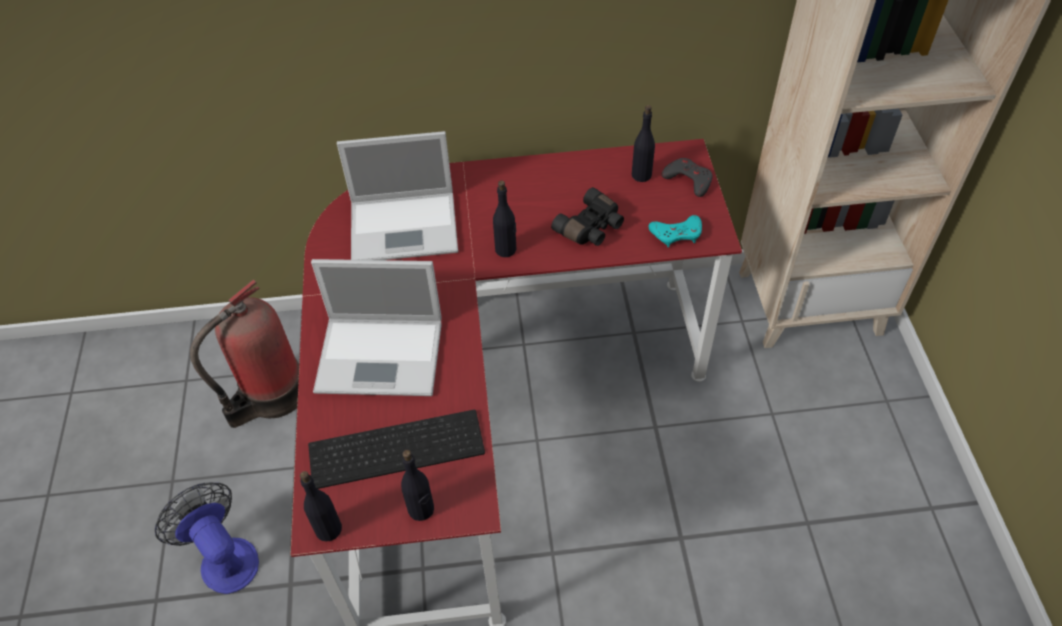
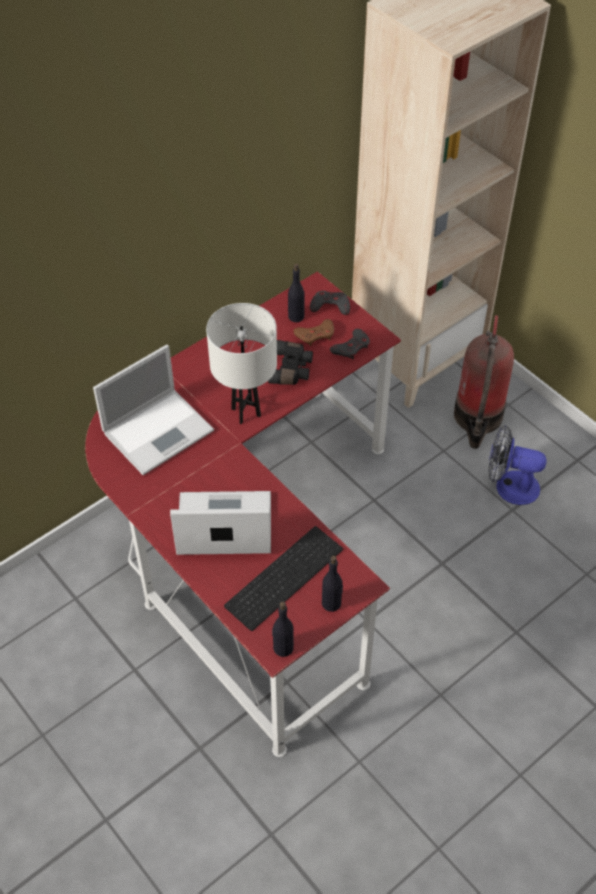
camera: 35 degrees left, 0 degrees up
(224, 557) = (133, 760): fan -> fan (509, 486)
(271, 396) = (69, 631): fire extinguisher -> fire extinguisher (477, 418)
(382, 355) = (222, 525): laptop -> laptop turned 150 degrees counterclockwise
(506, 249) = (245, 412): black bottle -> white table lamp
(647, 203) = (315, 335): none -> brown game controller
(677, 234) = (351, 347): turquoise game controller -> grey game controller

